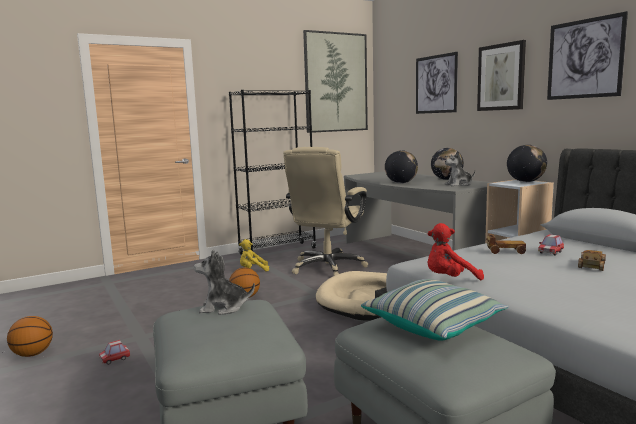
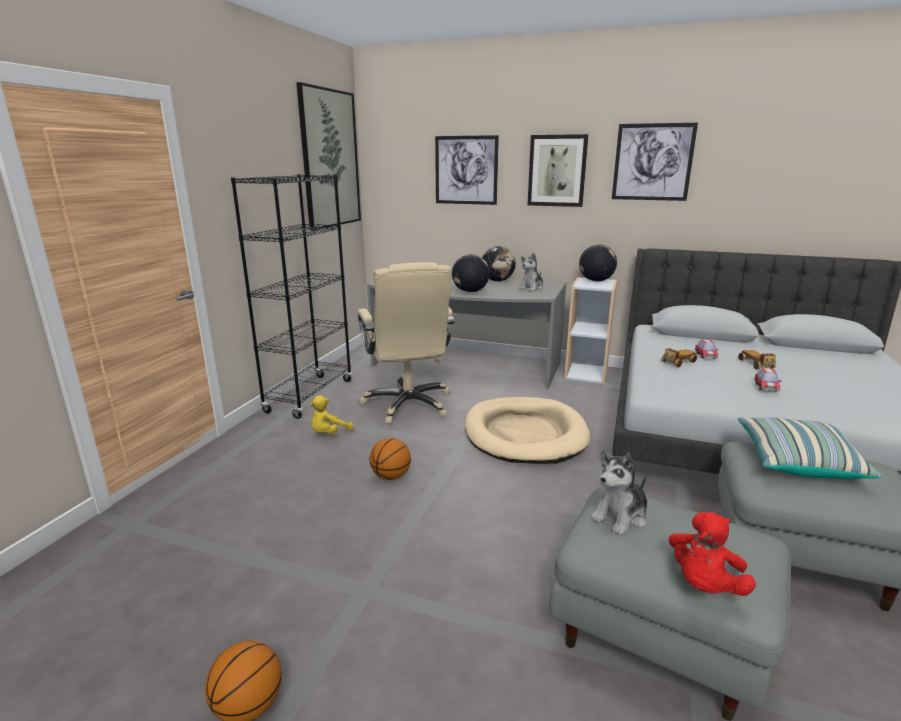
camera: 40 degrees left, 10 degrees up
(115, 359) = (395, 639): toy car -> toy car (765, 387)
(449, 279) = (720, 408): red plush toy -> red plush toy (703, 585)

